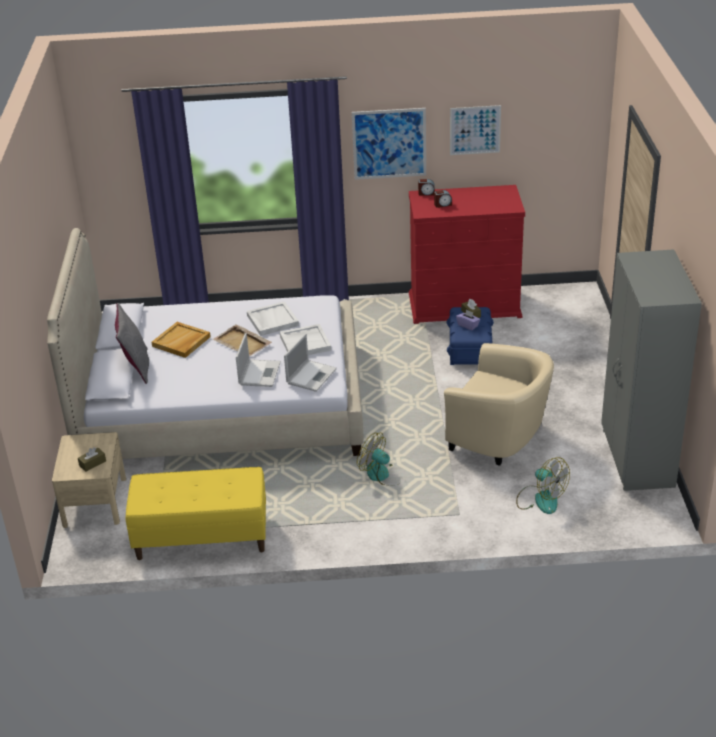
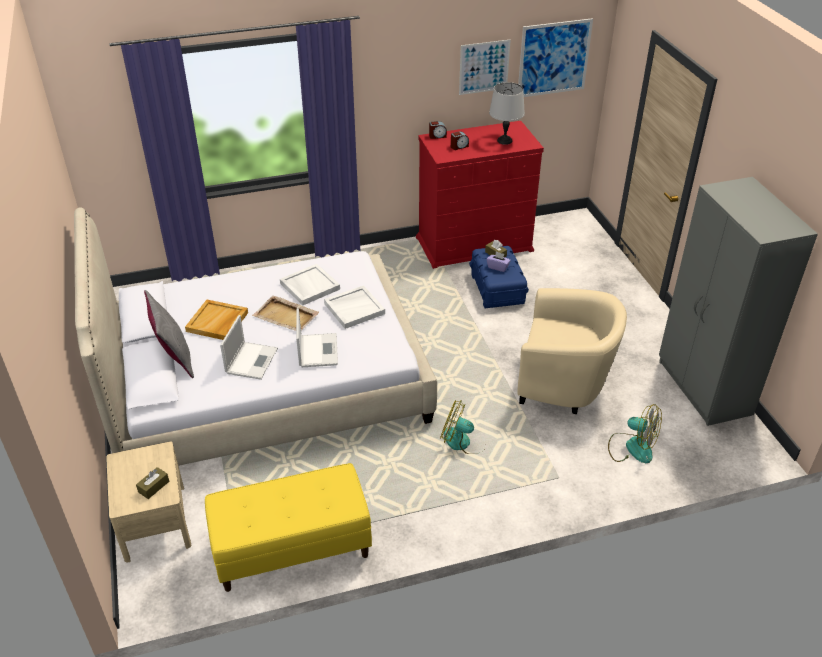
camera: 15 degrees left, 5 degrees up
(311, 375) = (375, 346): laptop -> laptop (252, 360)
(389, 143) = (399, 87): picture -> picture (554, 58)
(490, 202) = (505, 140): none -> grey table lamp

